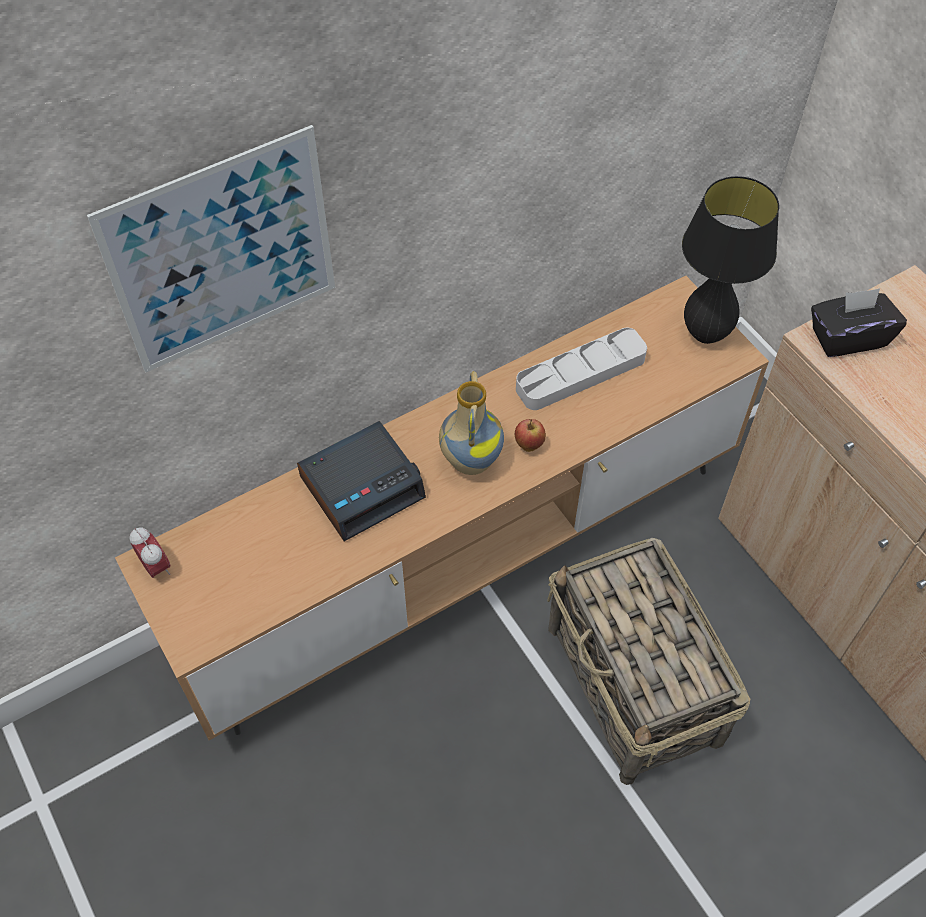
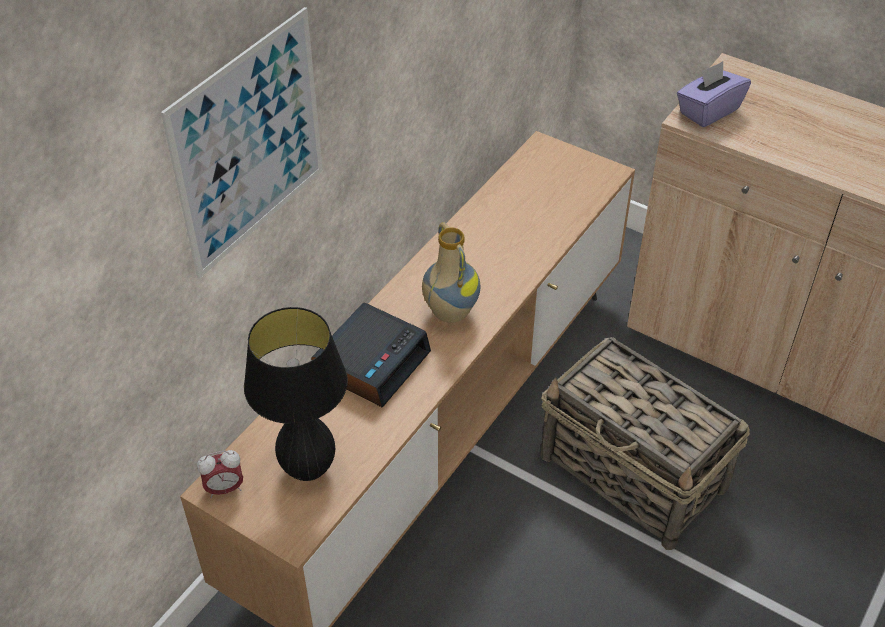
camera: 25 degrees left, 10 degrees down
(156, 567) = (224, 489): alarm clock -> alarm clock turned 135 degrees clockwise
(529, 445) = (490, 285): apple -> none
(580, 373) = (499, 222): grey tray -> none
(705, 334) = (577, 166): black table lamp -> black table lamp (308, 470)
(848, 337) = (708, 111): black tissue box -> purple tissue box

